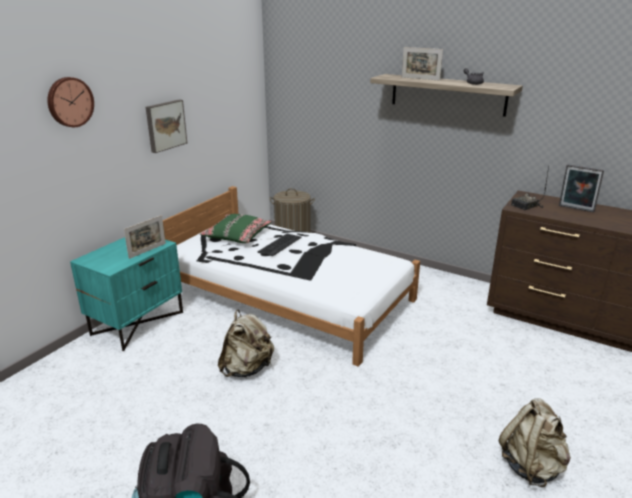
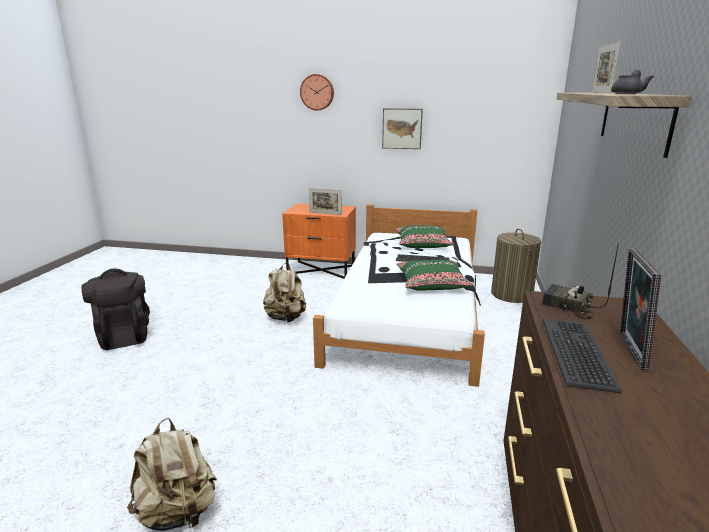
camera: 70 degrees right, 5 degrees down
(137, 323) = (321, 270): turquoise nightstand -> orange nightstand
(332, 254) = (432, 283): none -> green pillow
(580, 218) = (578, 353): none -> keyboard

